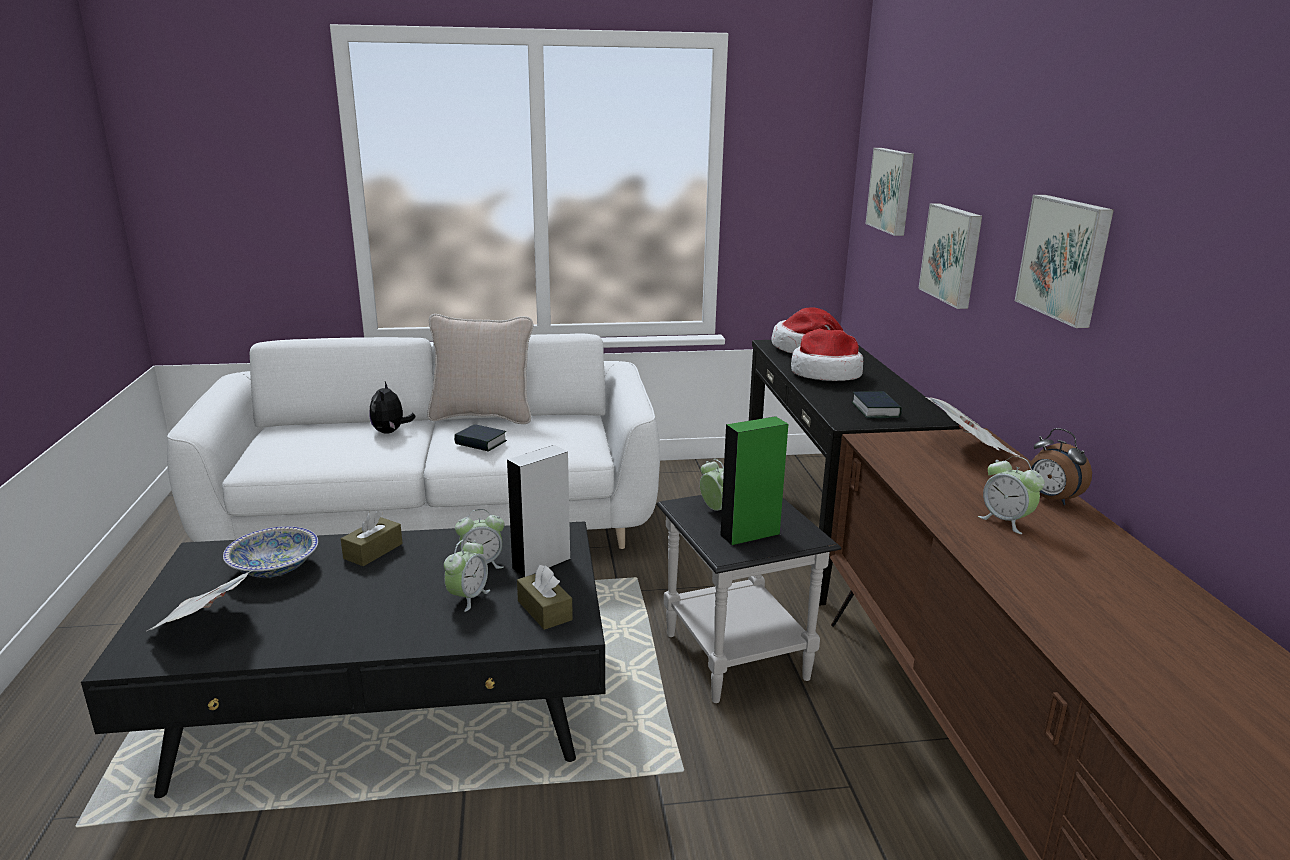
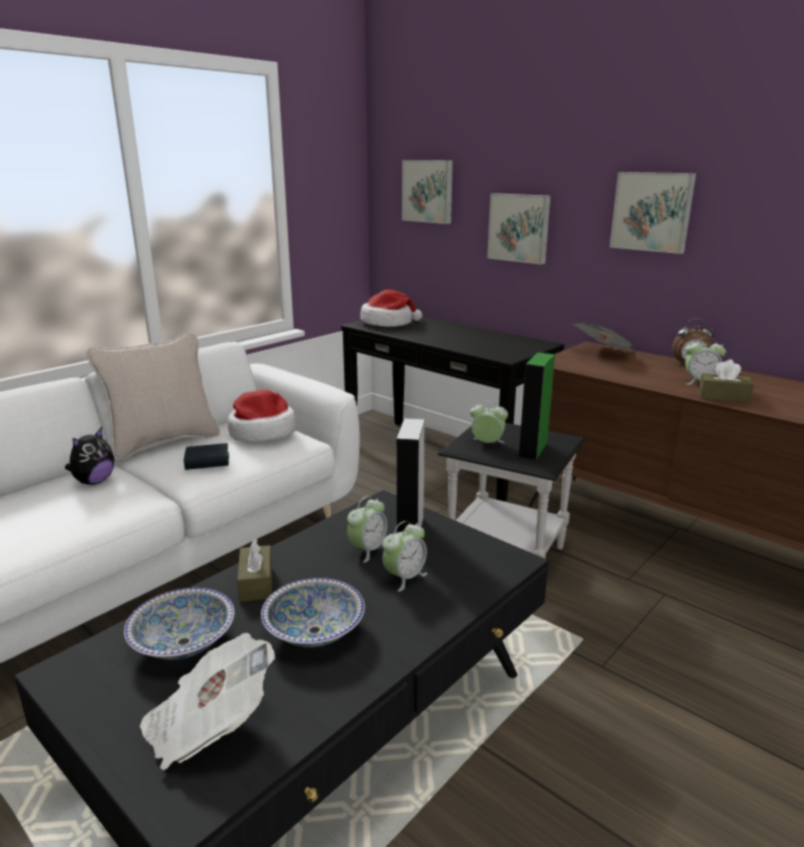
camera: 40 degrees left, 0 degrees up
(348, 601) = (314, 631): none -> bowl
(390, 432) = (94, 481): plush toy -> plush toy turned 105 degrees counterclockwise
(468, 598) = (404, 577): alarm clock -> alarm clock turned 60 degrees clockwise
(544, 610) = (473, 558): brown tissue box -> brown tissue box (723, 397)
(825, 373) = (434, 334): hat -> hat (262, 432)
(875, 410) = (508, 347): book -> none

